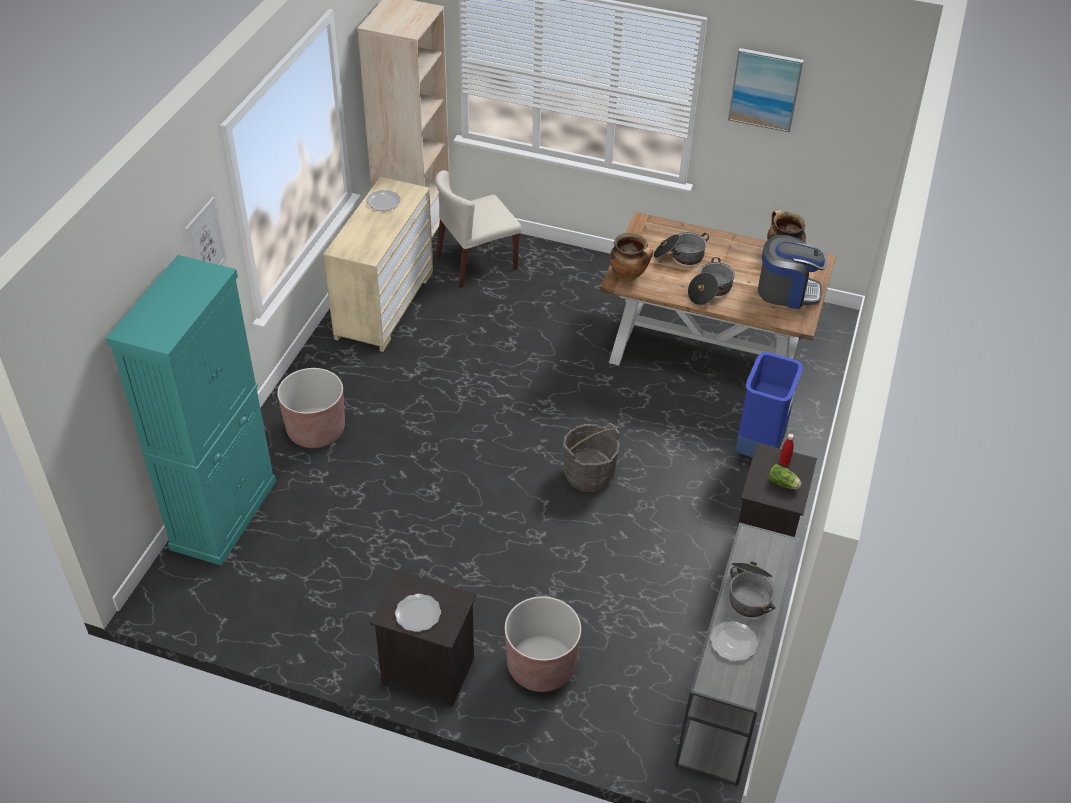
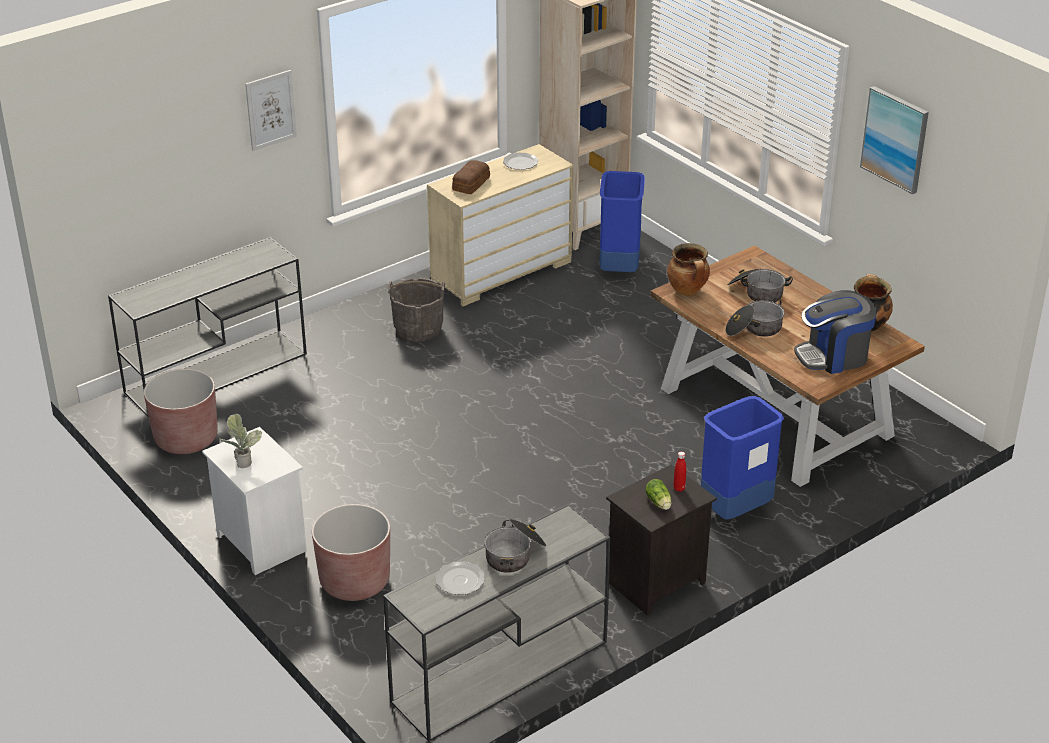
camera: 35 degrees right, 10 degrees down
(224, 514) = (218, 372): turquoise cabinet -> grey console table
(316, 430) = (347, 342): brown planter -> brown planter (186, 439)
(361, 239) = (470, 184): none -> bread
(418, 614) = (242, 461): plate -> potted plant
(426, 672) = (259, 543): black nightstand -> white nightstand
(476, 263) = (618, 268): beige chair -> blue trash can
(588, 475) = (546, 465): grey bucket -> grey bucket (418, 329)
(787, 291) = (833, 356): coffee machine -> coffee machine turned 120 degrees clockwise

